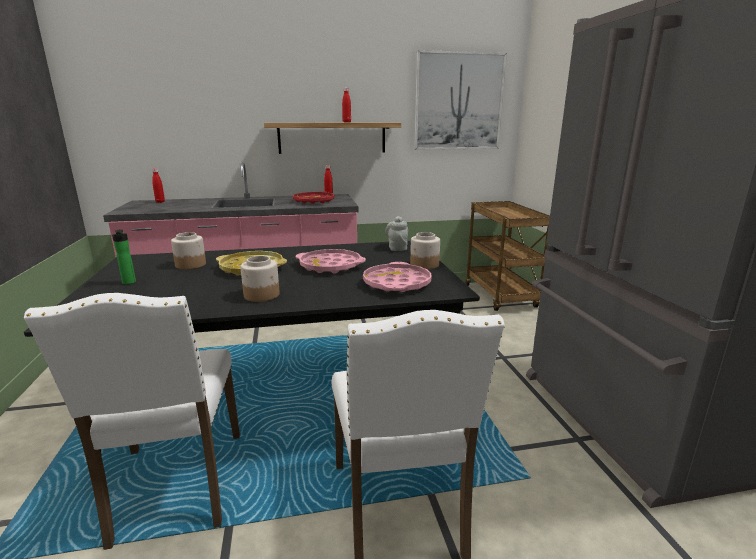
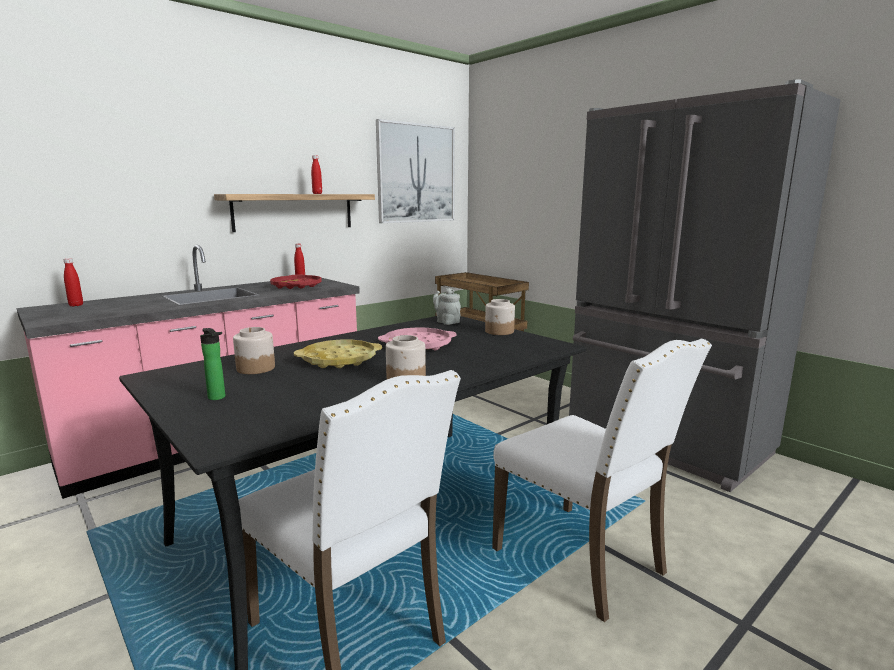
camera: 30 degrees left, 5 degrees down
(396, 284) = (507, 349): pink tray -> none

